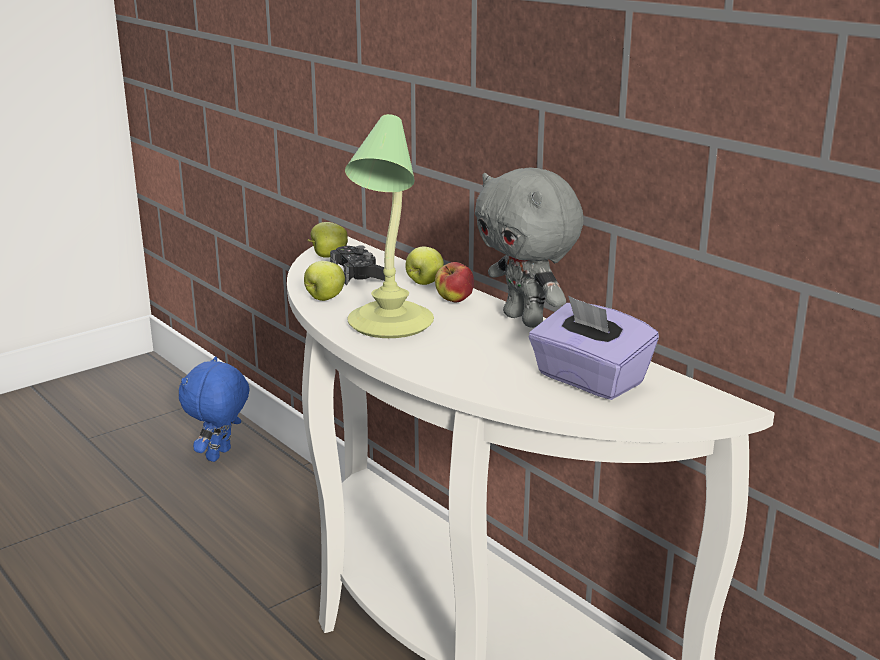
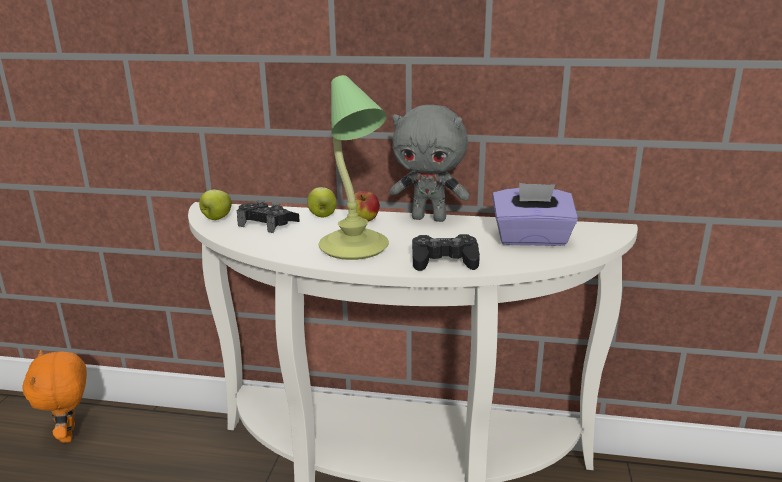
camera: 40 degrees left, 0 degrees up
(220, 455) = (70, 434): blue plush toy -> orange plush toy
(324, 298) = (274, 246): apple -> none
(445, 367) = (444, 260): none -> black game controller

